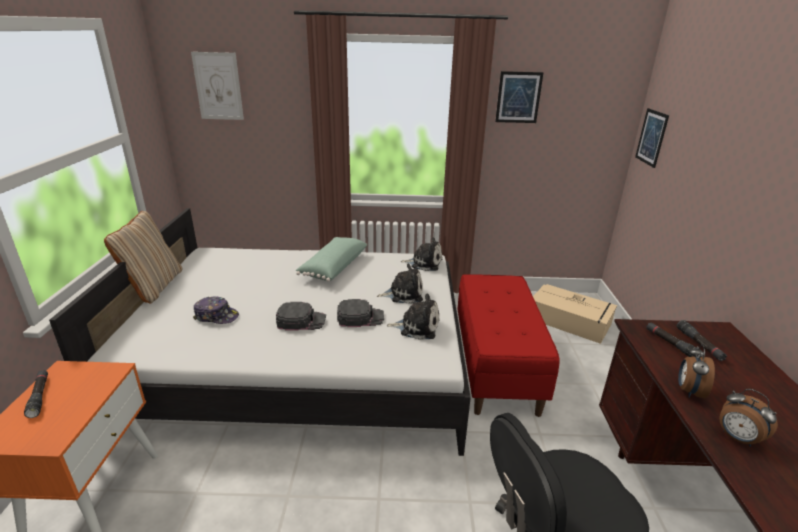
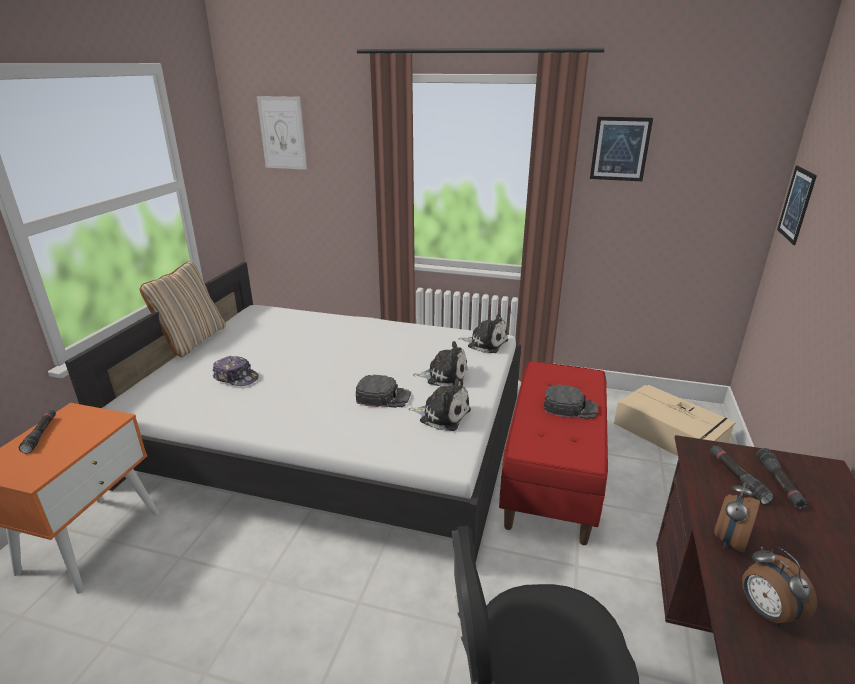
camera: 15 degrees right, 0 degrees up
(301, 320) = (319, 392): black cap -> black cap (570, 407)
(333, 267) = (380, 338): green pillow -> none

